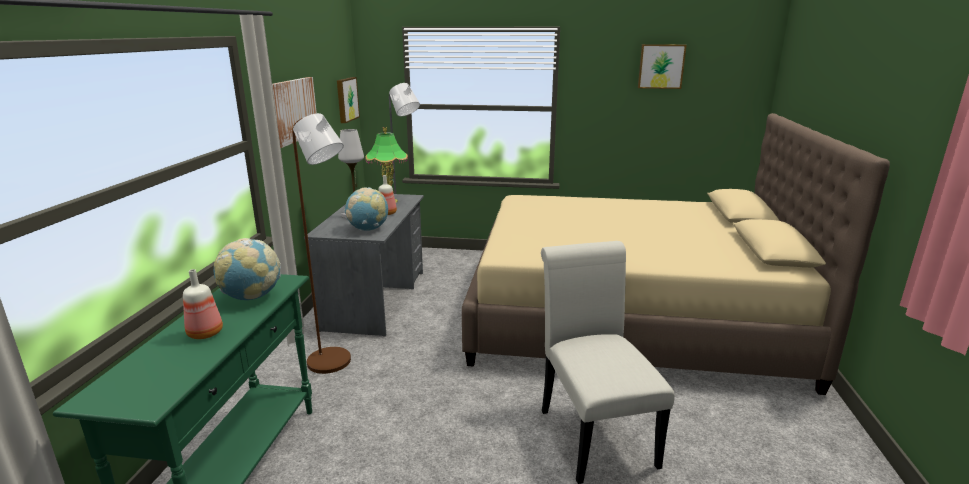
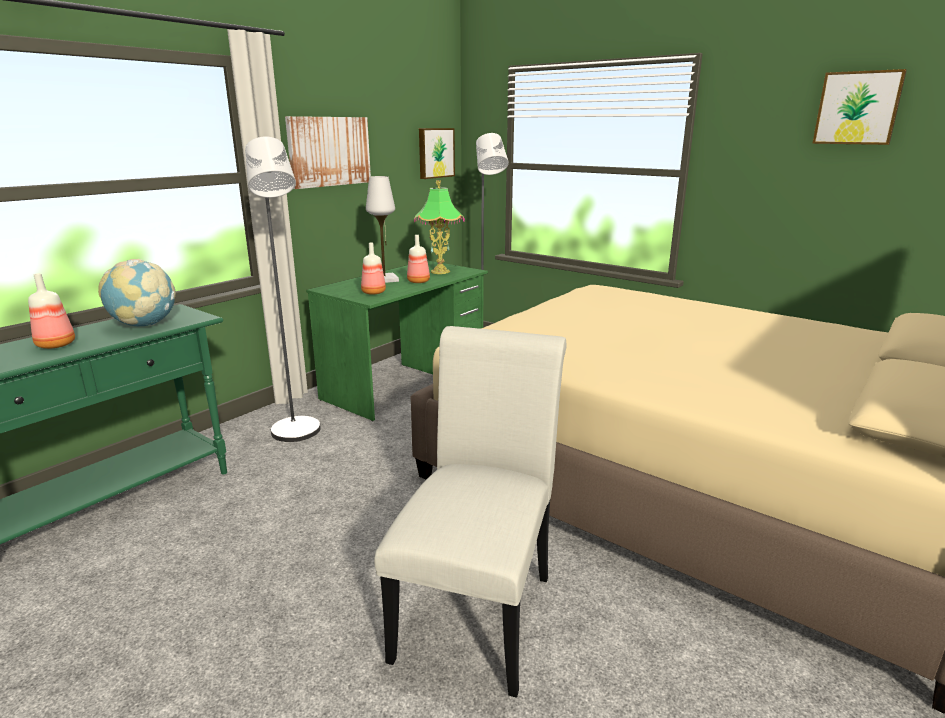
camera: 30 degrees right, 0 degrees up
(335, 364) = (297, 434): brown floor lamp -> grey floor lamp
(368, 229) = (373, 293): globe -> bottle
(376, 299) = (406, 383): grey desk -> green desk

